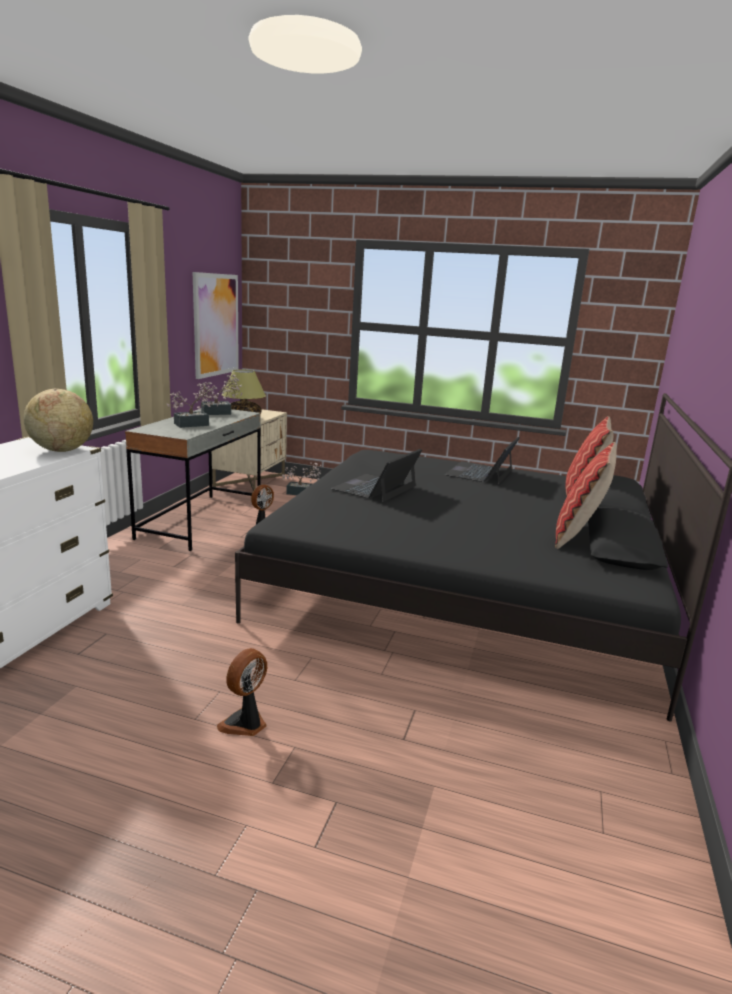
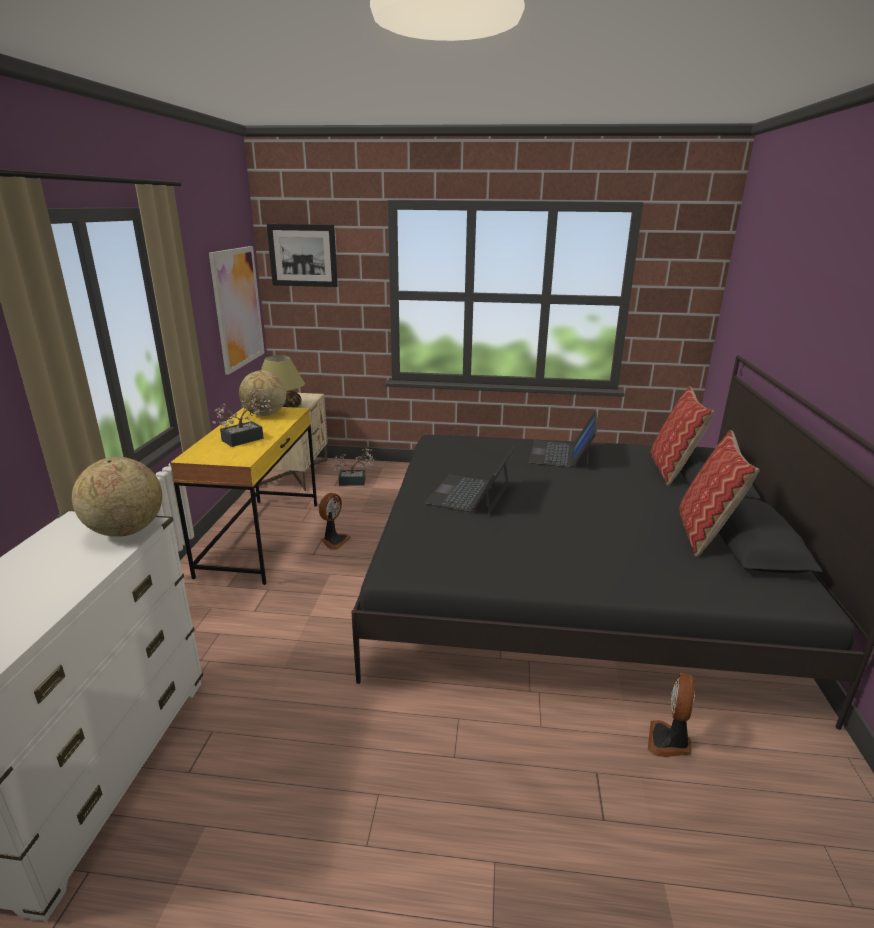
camera: 10 degrees left, 5 degrees up
(202, 521) = (261, 538): grey desk -> yellow desk
(220, 413) = (265, 415): potted plant -> globe
(245, 724) = (426, 839): fan -> fan (669, 742)
(280, 286) = (303, 255): none -> picture

